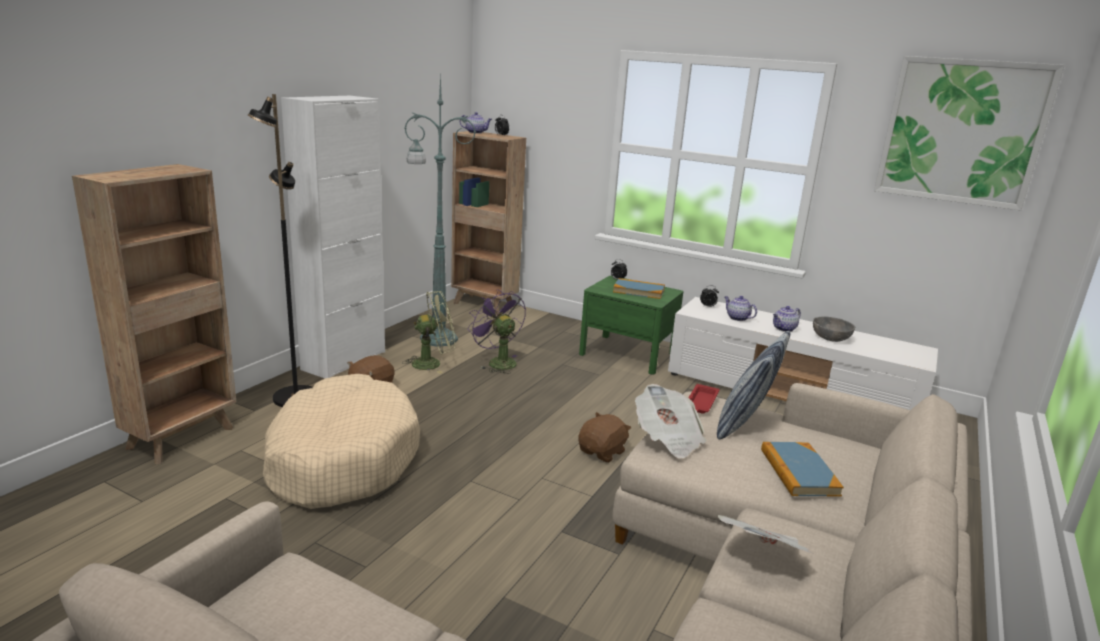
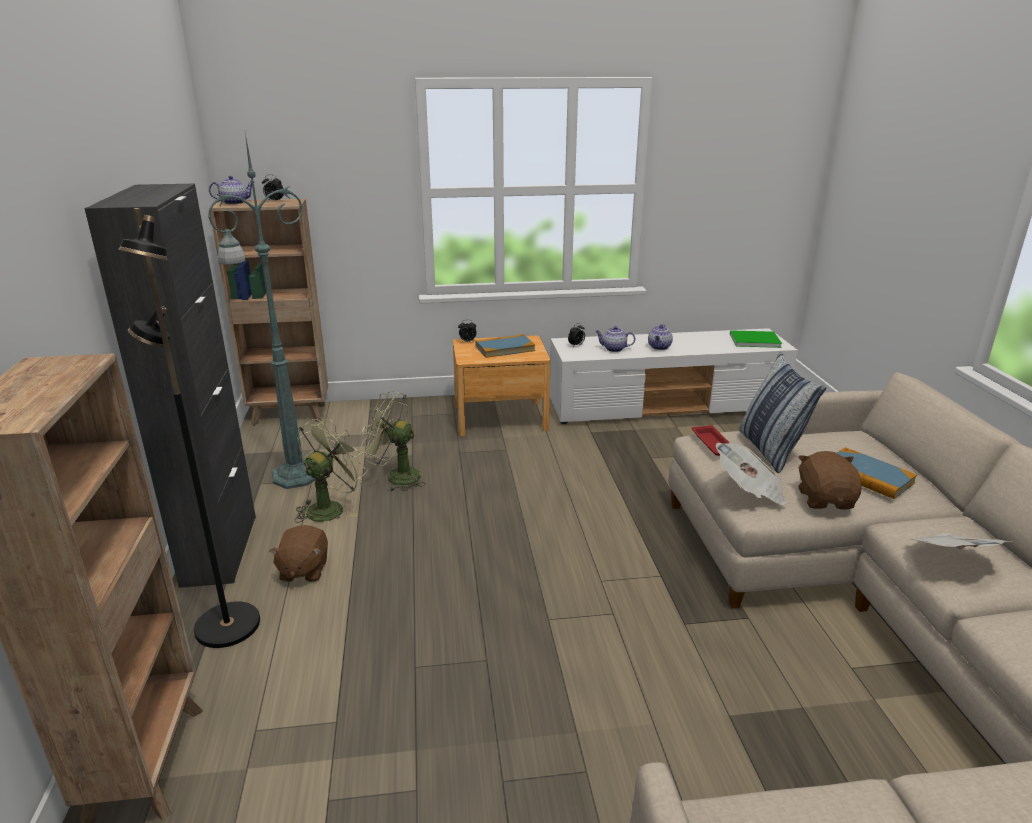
camera: 35 degrees left, 5 degrees up
(341, 459) = (391, 670): beige dog bed -> none
(344, 360) = (220, 550): white cabinet -> black cabinet
(497, 362) = (396, 477): purple fan -> green fan
(602, 452) = (612, 528): brown plush toy -> brown plush toy (825, 500)
(627, 354) = (500, 417): green nightstand -> brown nightstand
(830, 338) = (700, 344): grey bowl -> none
(897, 351) = (753, 340): none -> green book
(962, 132) = (762, 133): picture -> none

